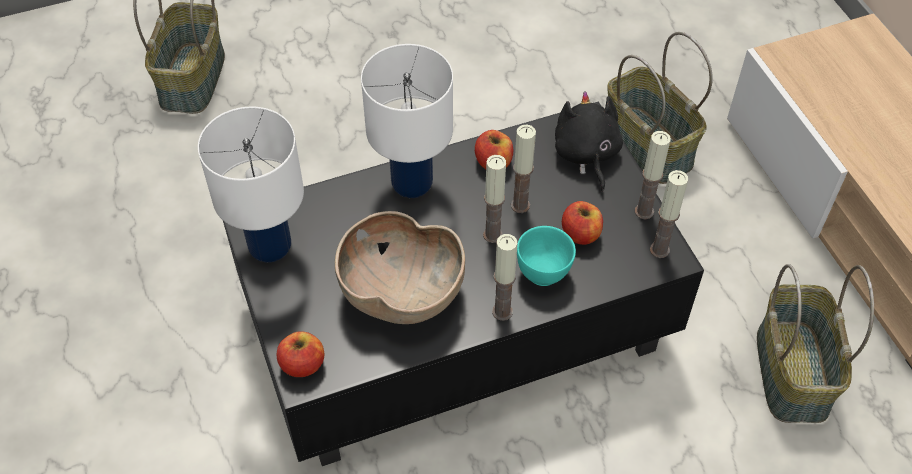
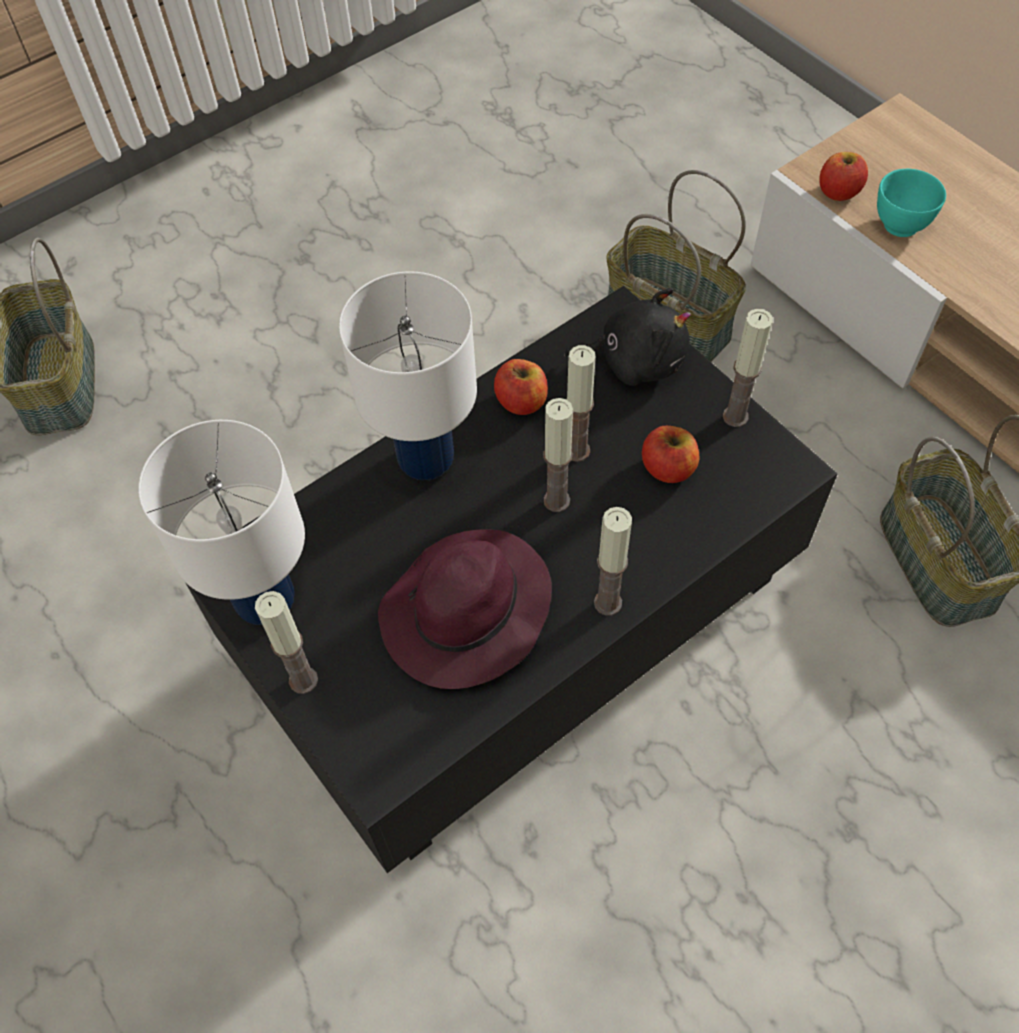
camera: 15 degrees left, 5 degrees up
(302, 364) = (369, 756): apple -> apple (838, 191)
(401, 293) = (466, 615): brown bowl -> purple hat
(543, 272) = (640, 534): turquoise bowl -> turquoise bowl (900, 224)
(586, 154) = (635, 360): black plush toy -> black plush toy turned 120 degrees clockwise
(659, 250) = (773, 462): candle -> candle (303, 680)

